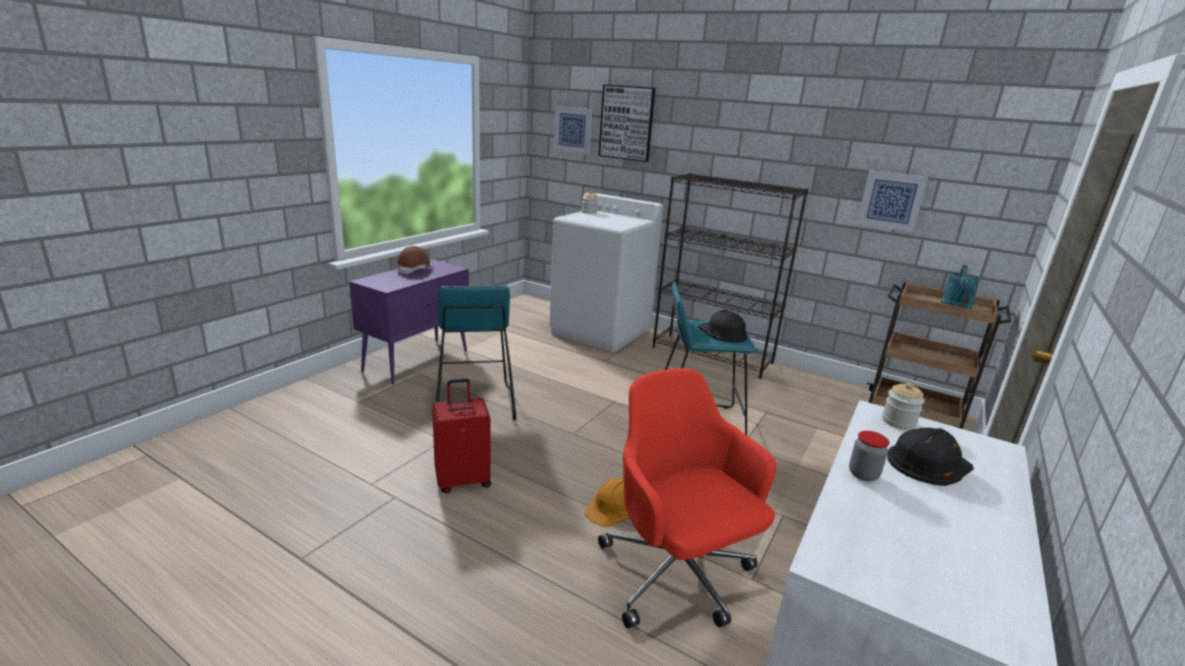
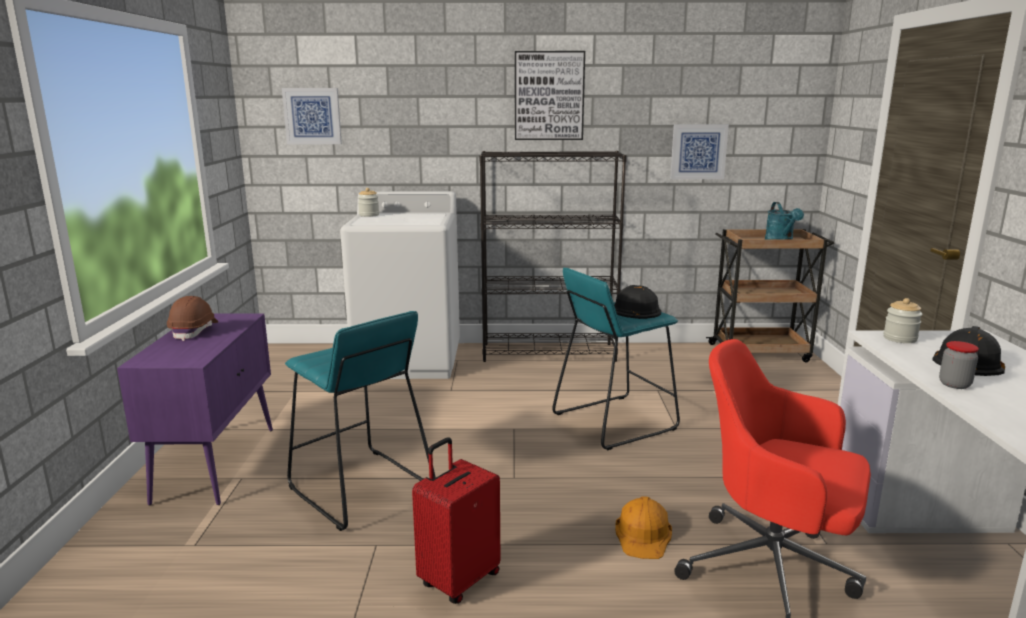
camera: 30 degrees left, 5 degrees down
(626, 123) = (389, 101): picture -> picture (549, 96)

